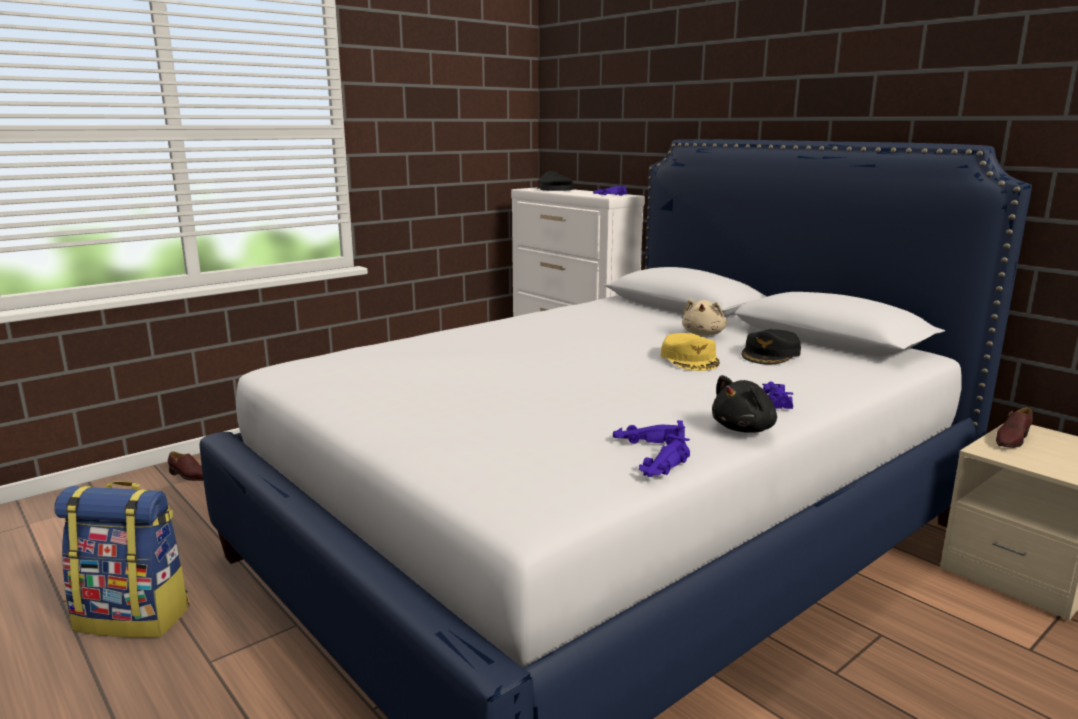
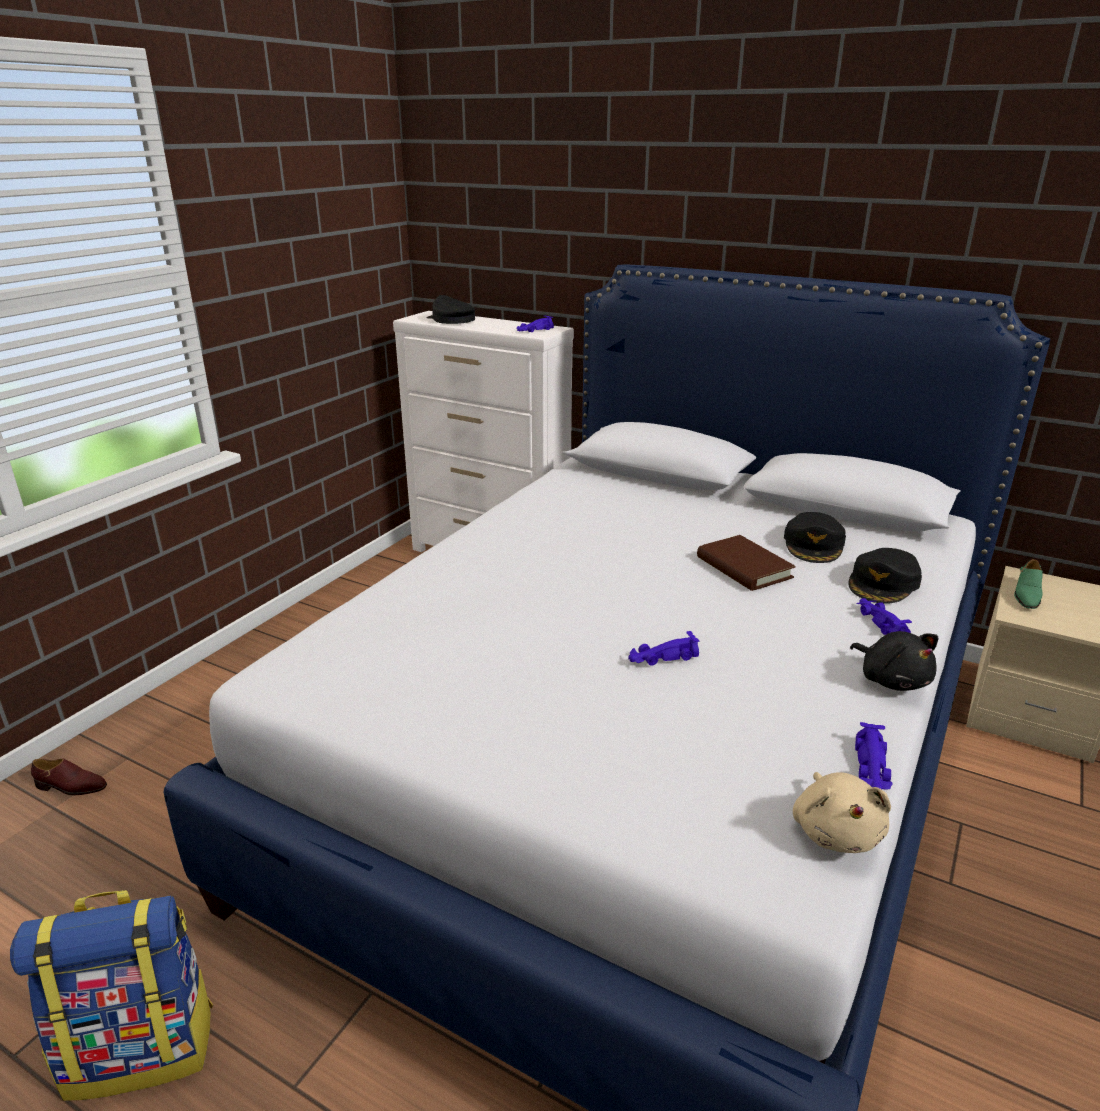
camera: 20 degrees left, 10 degrees up
(647, 441) = (820, 725): purple toy car -> purple toy car (661, 658)
(690, 359) = (744, 567): yellow cap -> brown book
(703, 334) = (720, 519): beige plush toy -> beige plush toy (836, 831)
(745, 429) = (892, 679): black plush toy -> black plush toy turned 60 degrees counterclockwise
(808, 380) = (884, 583): none -> black cap
(1011, 439) = (1026, 595): brown shoe -> green shoe

